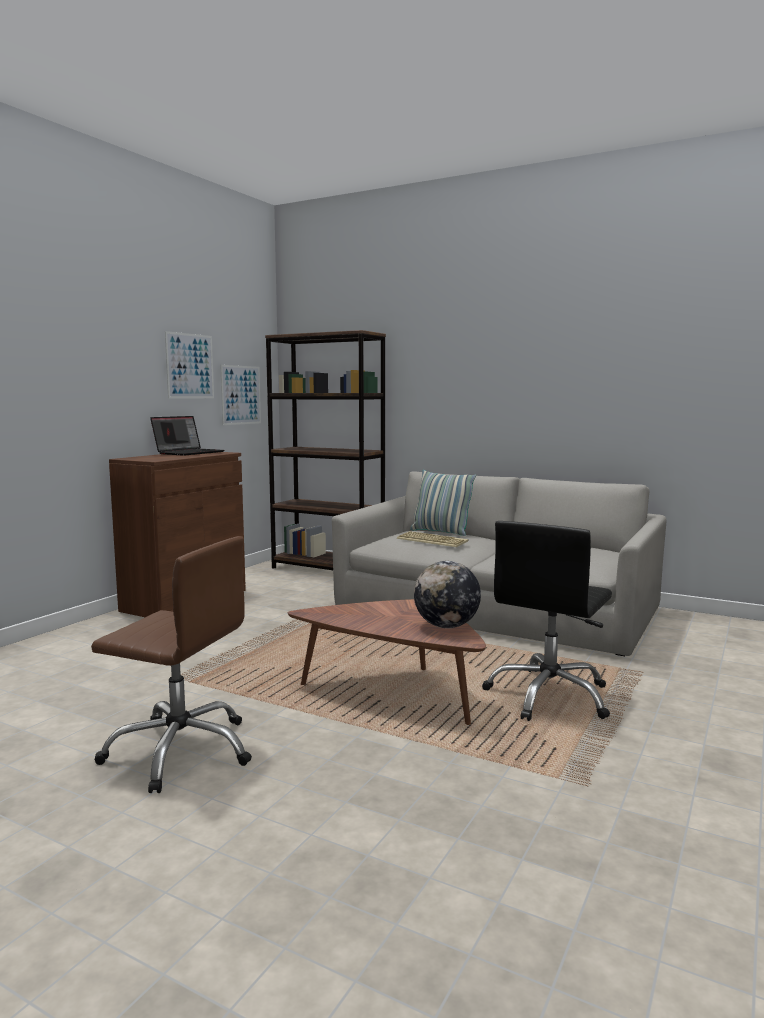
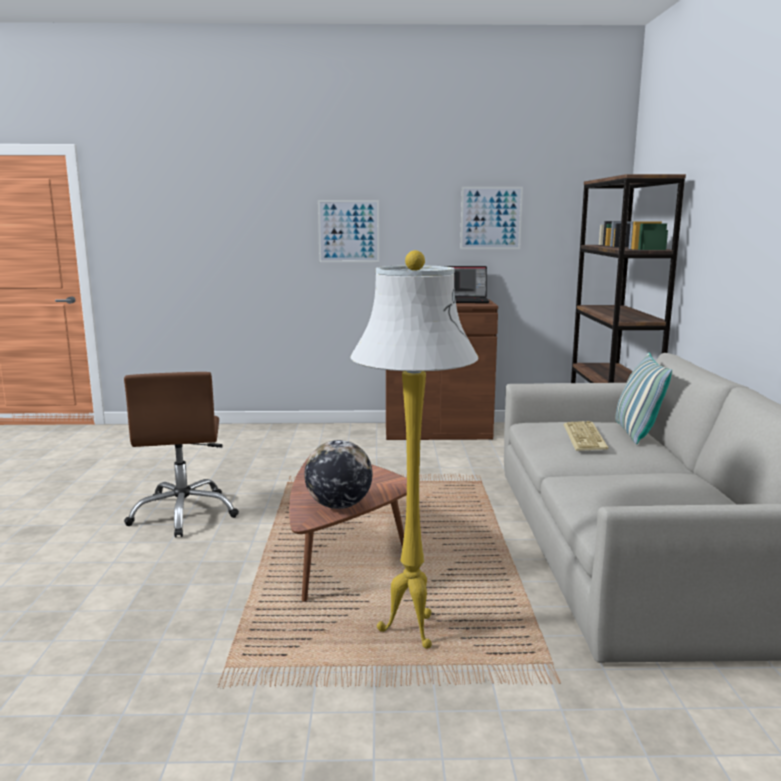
camera: 60 degrees right, 5 degrees up
(241, 395) = (561, 245): picture -> picture (348, 231)
(549, 696) = (411, 630): black office chair -> white floor lamp

